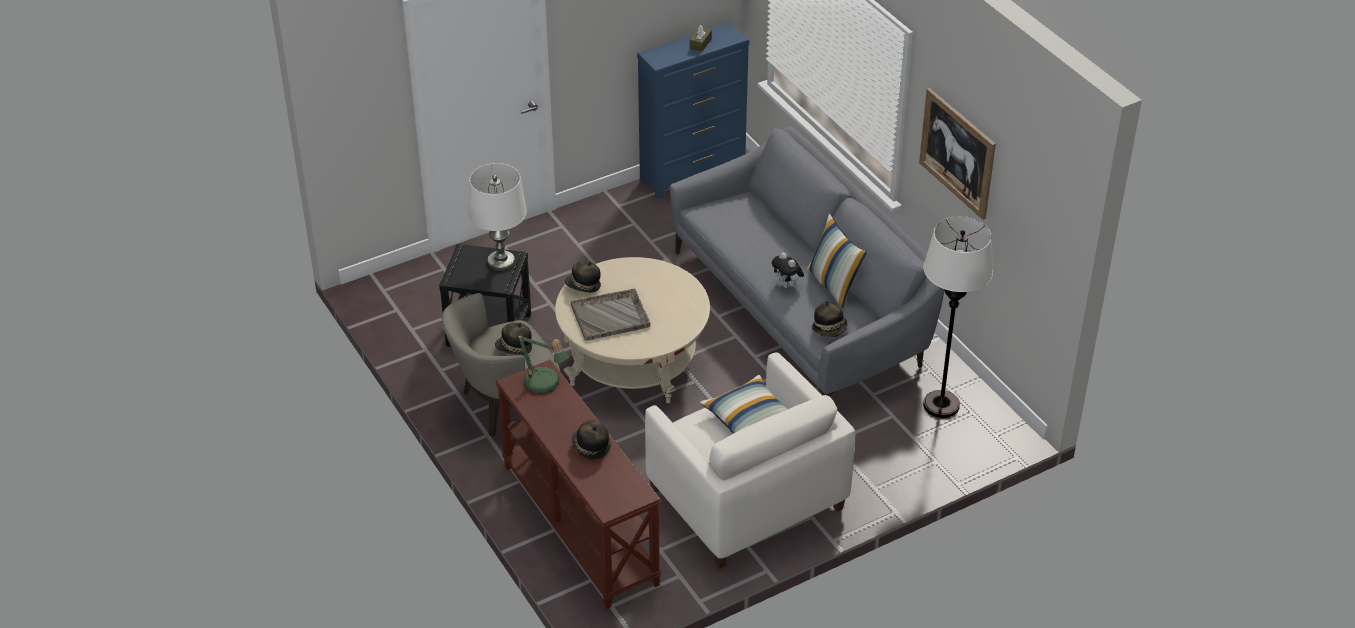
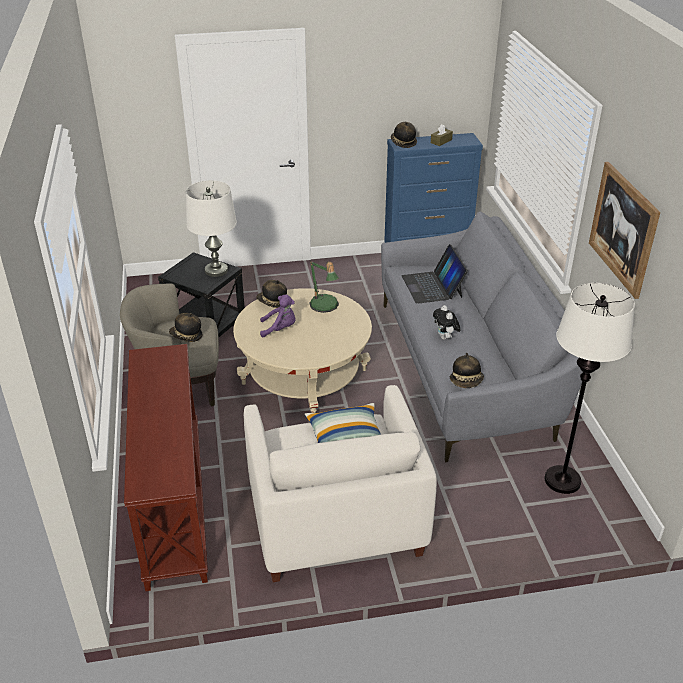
camera: 20 degrees right, 5 degrees down
(545, 385) = (166, 363): table lamp -> table lamp (325, 307)
(590, 447) = (165, 426): hat -> hat (403, 143)
(611, 316) = (280, 329): grey tray -> purple plush toy
(745, 226) = (432, 286): none -> laptop
(834, 285) = (488, 347): pillow -> none

